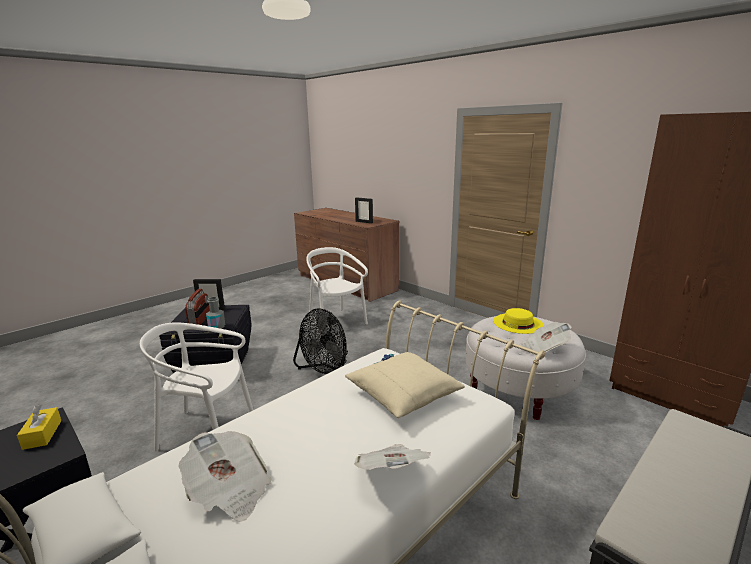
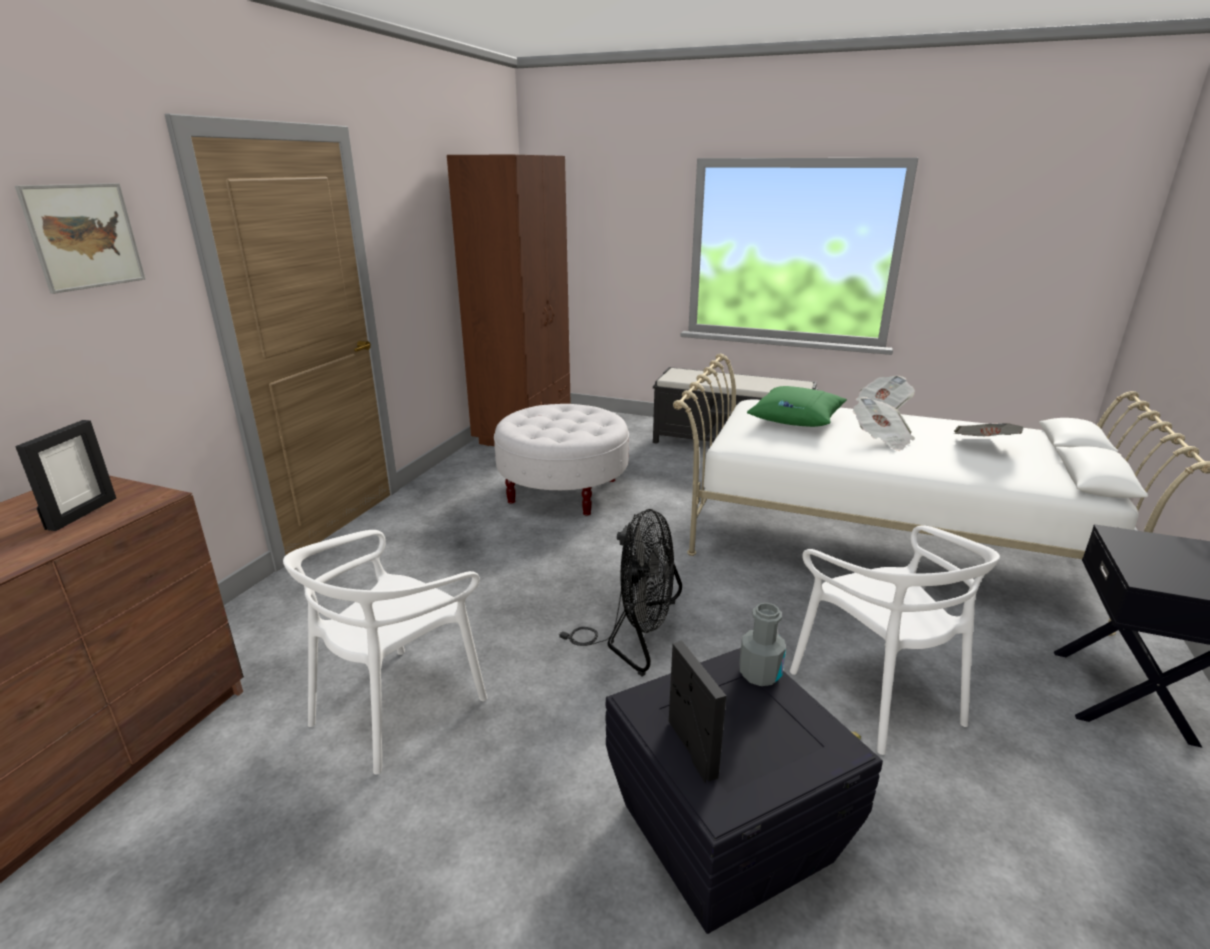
camera: 115 degrees left, 5 degrees up
(42, 434) = (1149, 564): yellow tissue box -> none
(200, 320) = (761, 726): radio -> none
(404, 396) = (795, 421): beige pillow -> green pillow
(421, 151) = (84, 236): none -> picture
(518, 323) = (532, 425): yellow hat -> none
(543, 349) = (592, 414): newspaper -> newspaper (881, 439)

